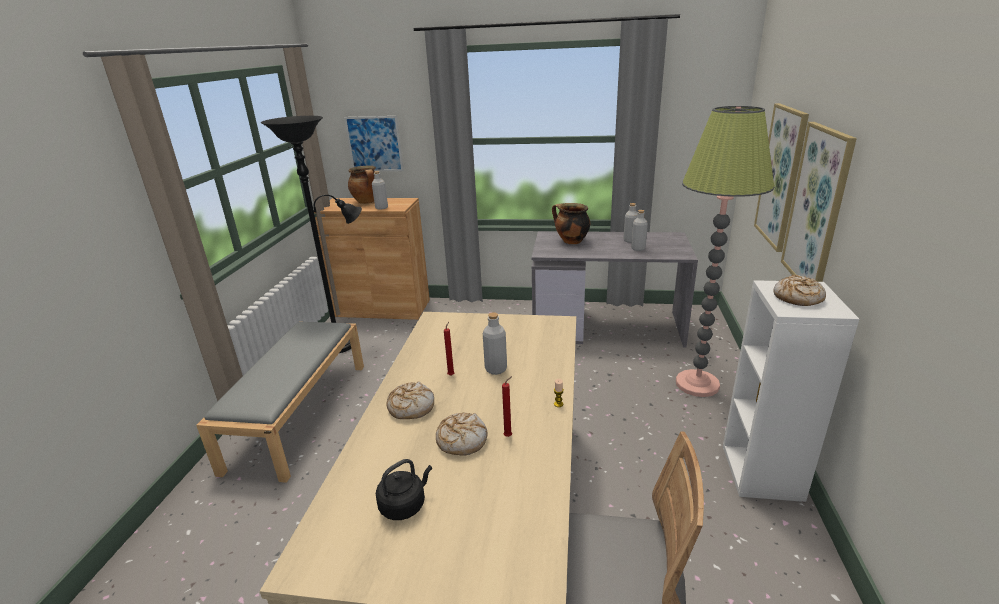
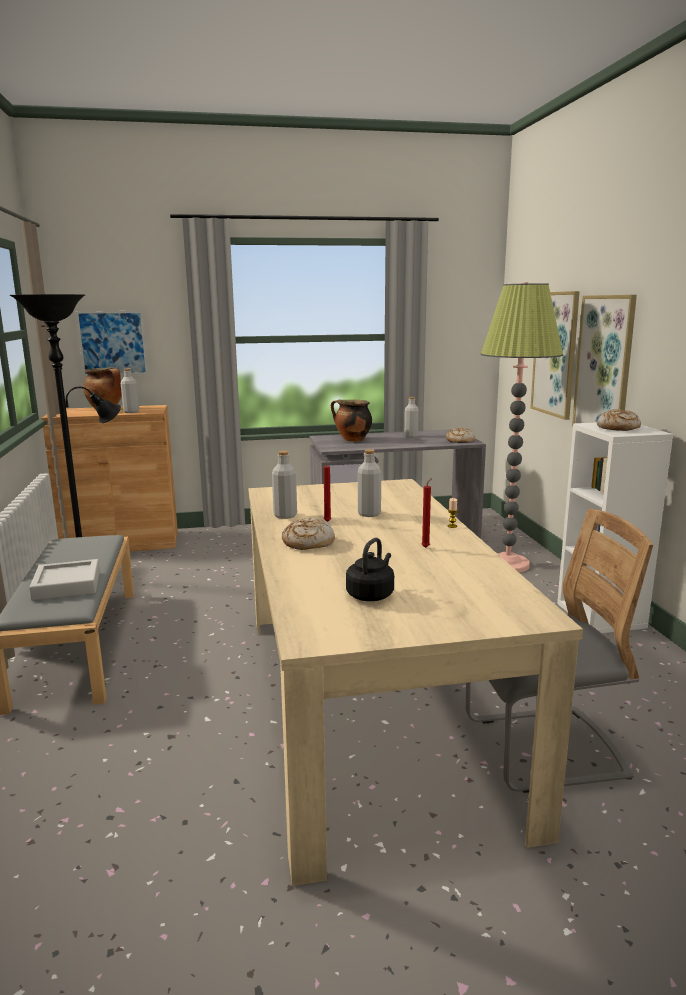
camera: 20 degrees left, 10 degrees down
(273, 380) = (67, 585): none -> grey tray
(461, 440) = (383, 554): bread -> bread (460, 441)
(638, 248) = (424, 440): grey bottle -> grey bottle (285, 515)

